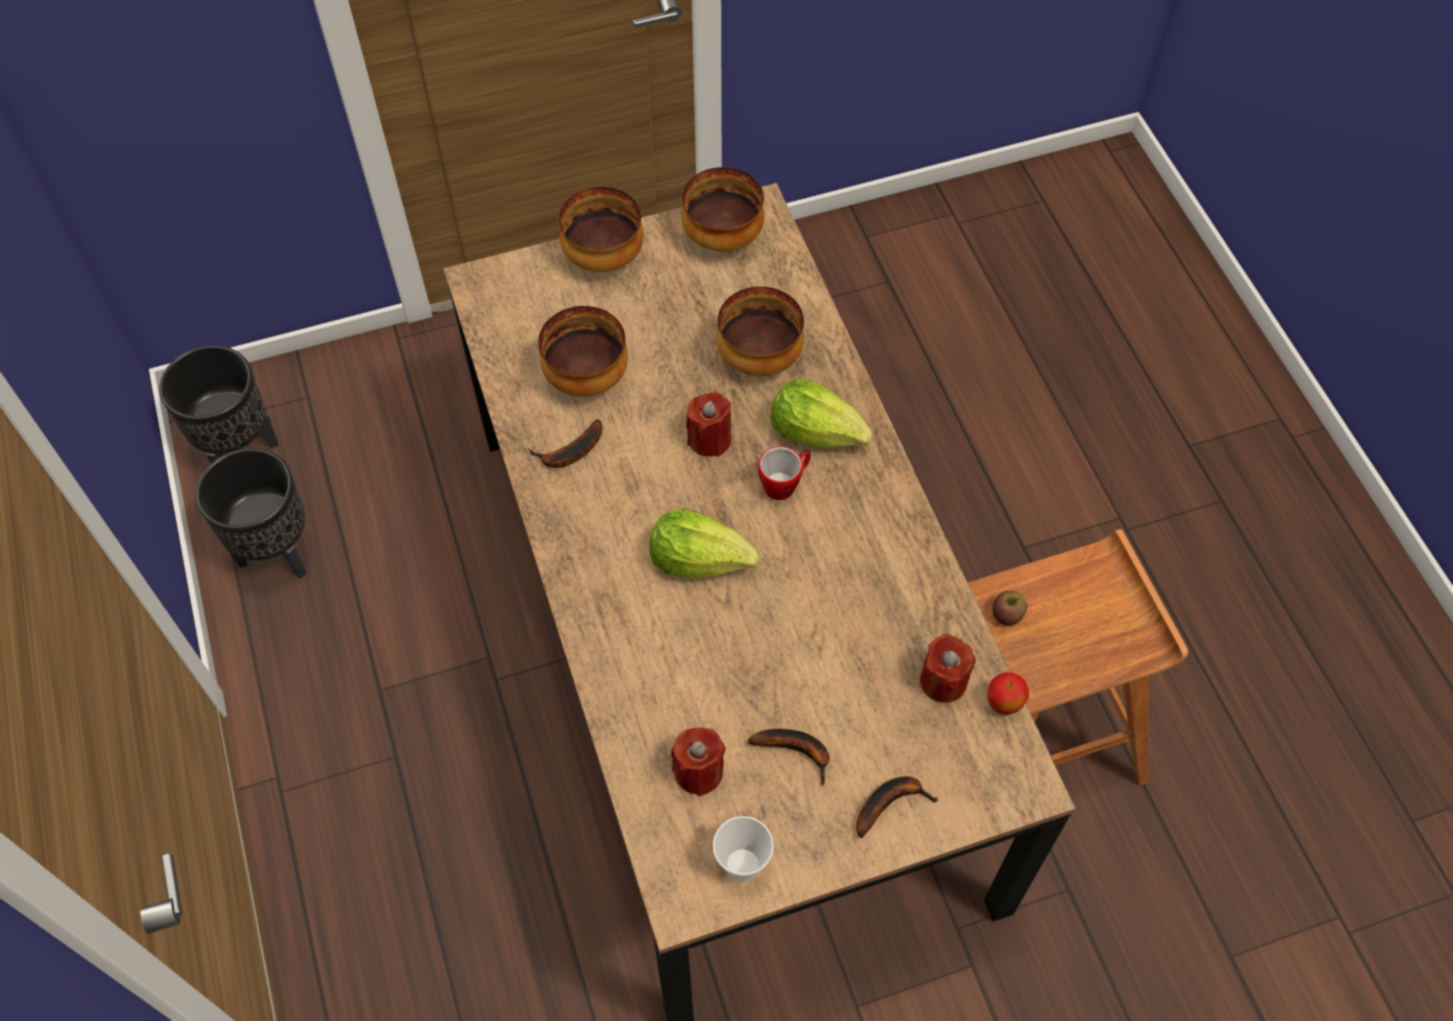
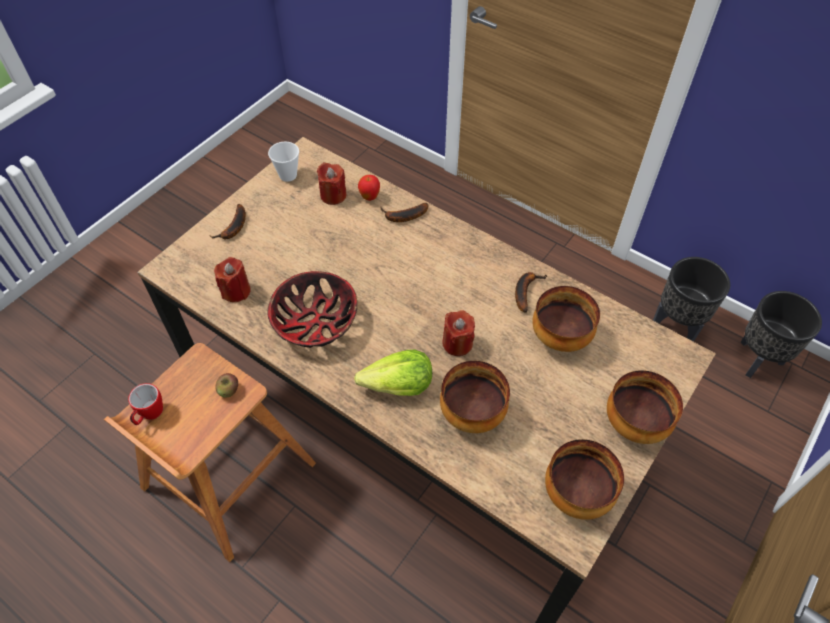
camera: 145 degrees right, 5 degrees down
(700, 559) = (407, 278): lettuce -> none
(785, 483) = (393, 343): mug -> mug (149, 414)
(797, 751) = (292, 225): banana -> banana (403, 217)
(862, 566) = (316, 323): none -> bowl
(1003, 704) = (197, 297): apple -> apple (369, 197)

